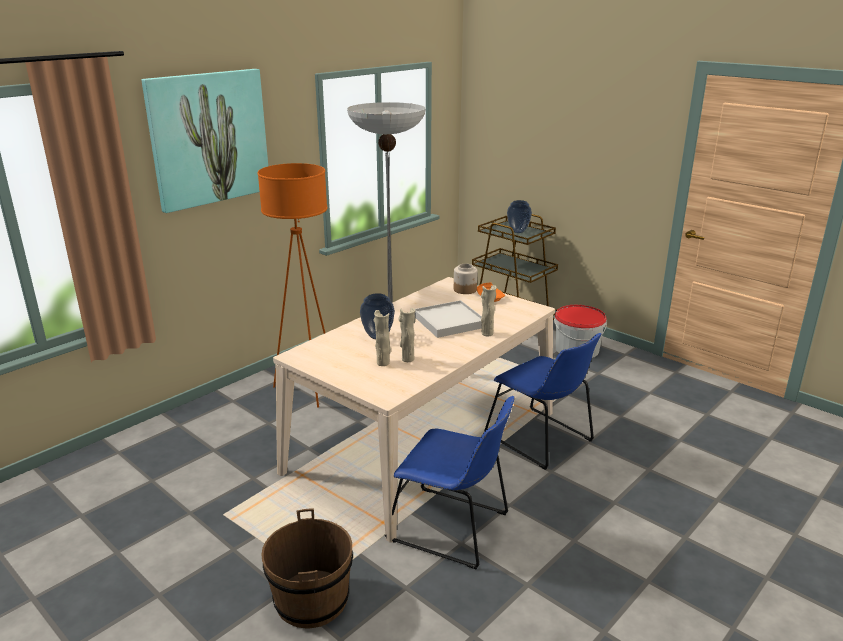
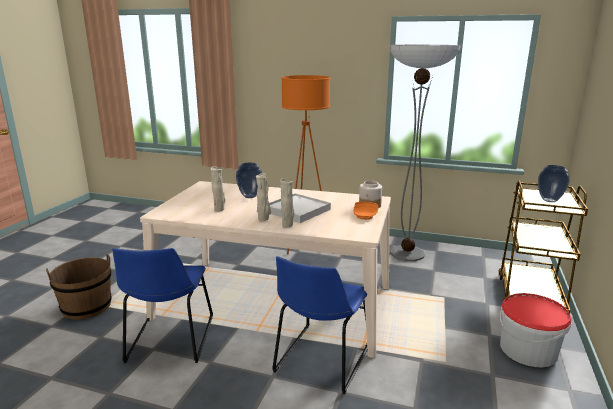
camera: 65 degrees right, 5 degrees down
(208, 138) = (294, 53): picture -> none
(383, 363) = (208, 205): beige vase -> beige vase (264, 219)

